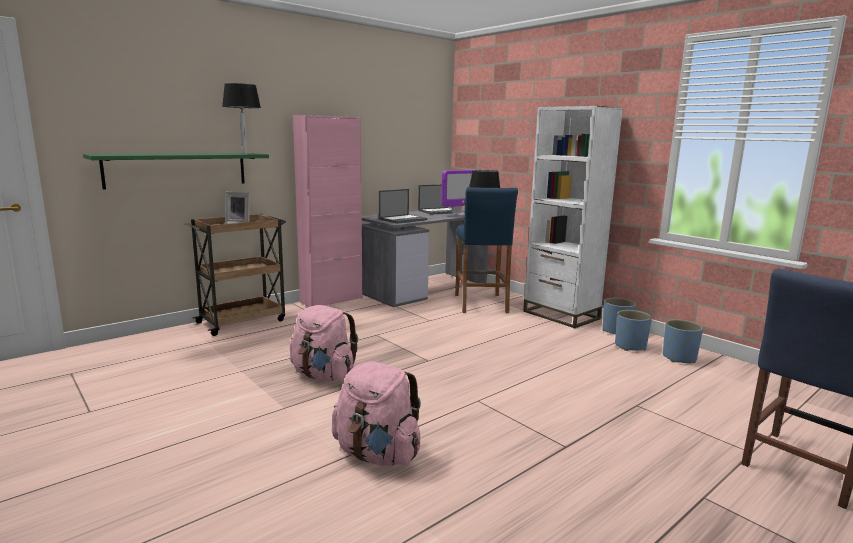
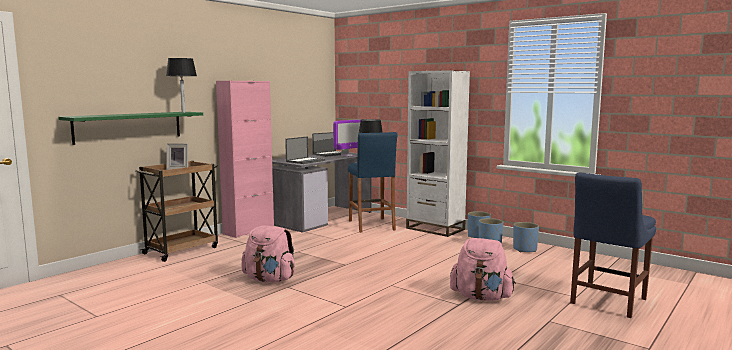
camera: 10 degrees left, 5 degrees down
(377, 454) = (332, 320): pink backpack -> pink backpack (481, 297)

